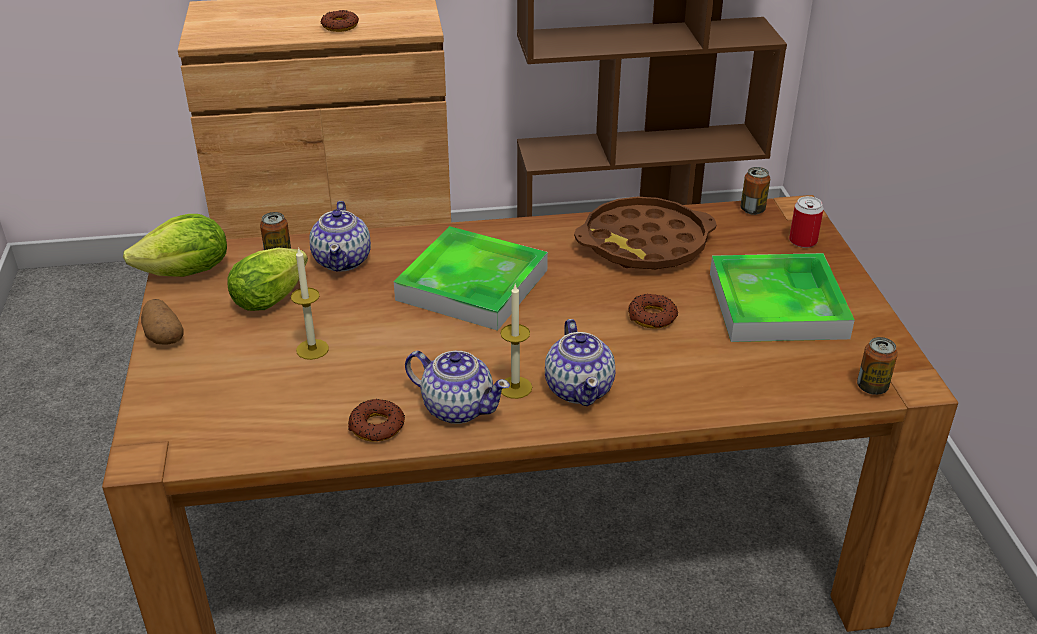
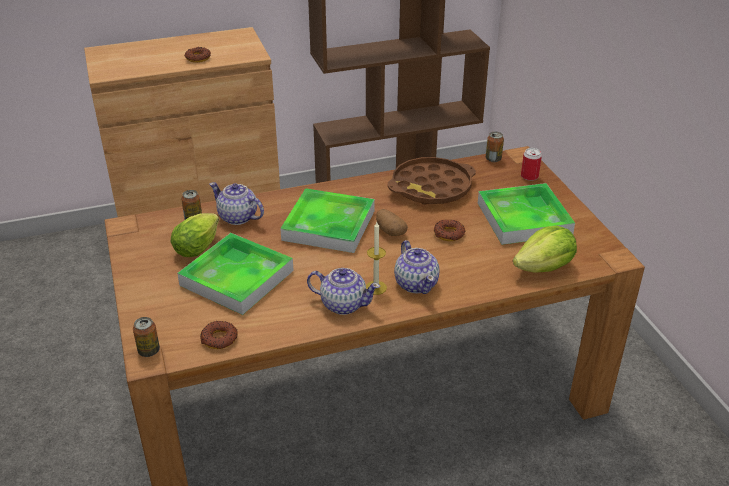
camera: 10 degrees left, 0 degrees up
(163, 336) = (133, 280): potato -> potato (389, 231)
(187, 273) = (134, 236): lettuce -> lettuce (545, 268)
(312, 349) = (237, 278): candle -> tray
(343, 260) = (238, 217): teapot -> teapot turned 135 degrees clockwise
(377, 426) = (295, 322): donut -> donut (219, 339)
(872, 387) = (592, 263): can -> can (149, 351)

